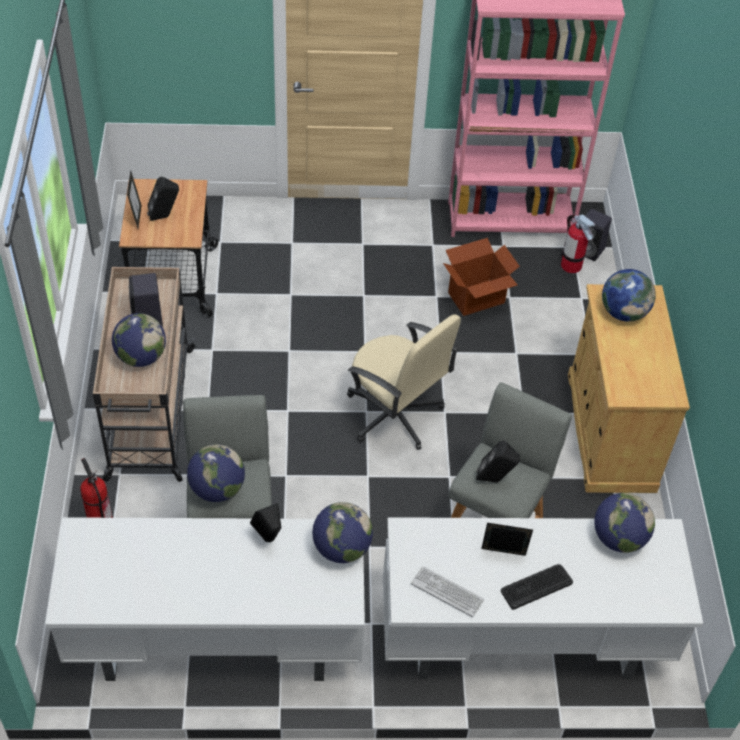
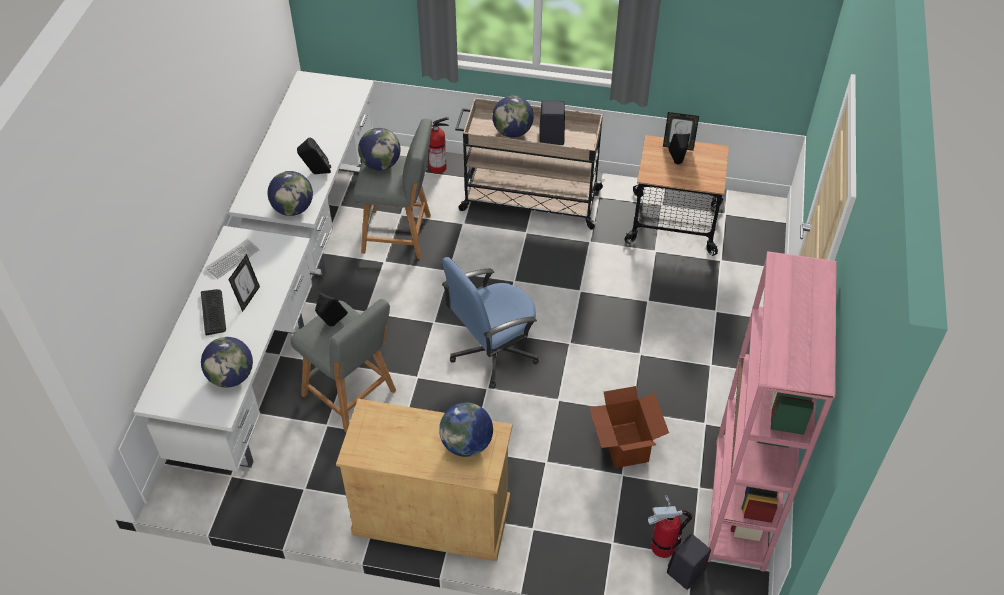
camera: 105 degrees right, 0 degrees up
(394, 415) = (492, 351): beige office chair -> blue office chair

